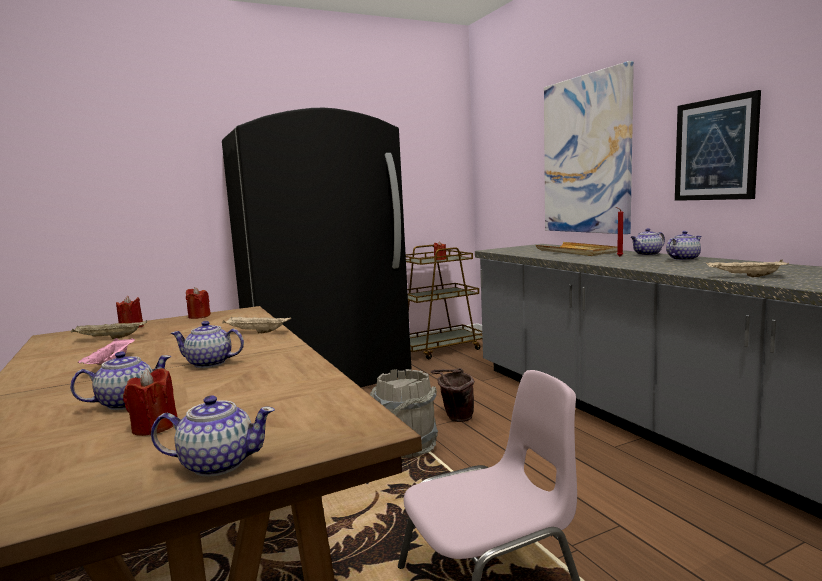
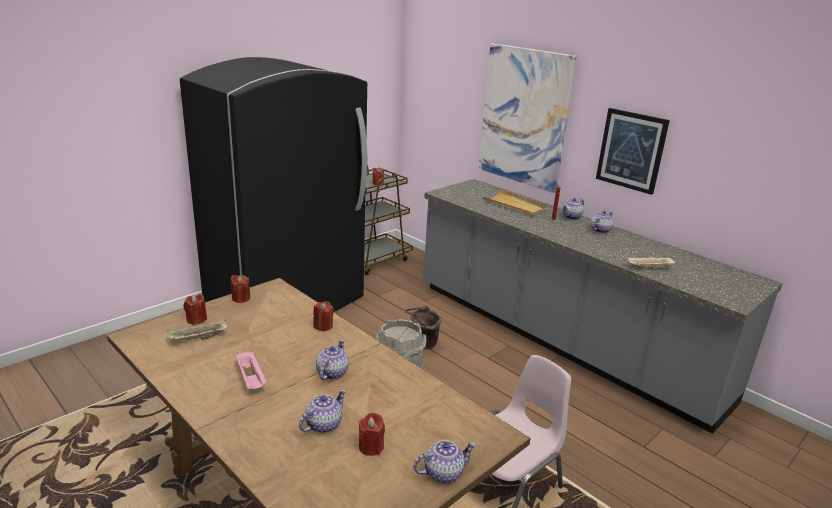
camera: 20 degrees left, 15 degrees up
(210, 363) = (331, 373): teapot -> teapot turned 120 degrees clockwise
(256, 332) = (323, 326): beige tray -> red candle

